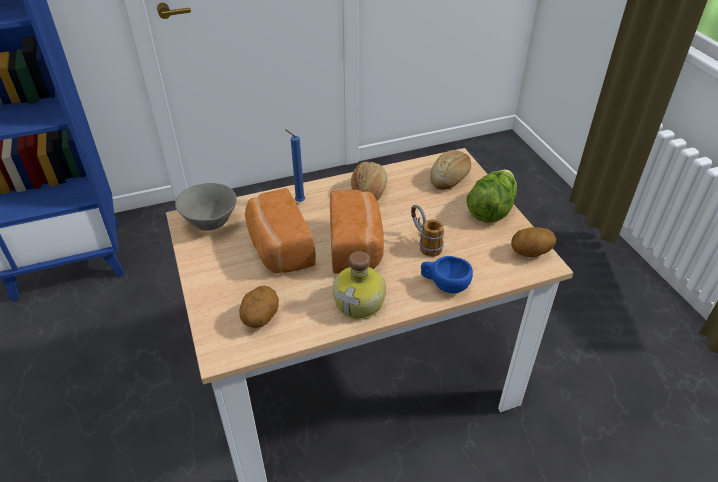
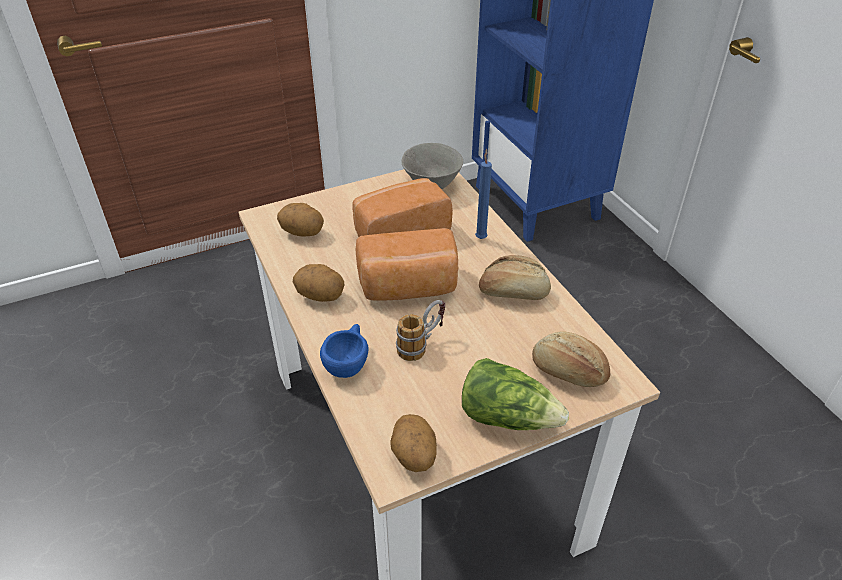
camera: 85 degrees right, 0 degrees up
(361, 303) = (320, 296): bottle -> potato

